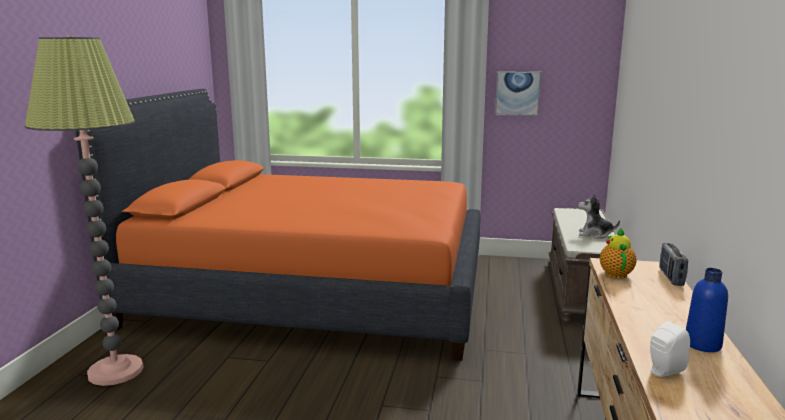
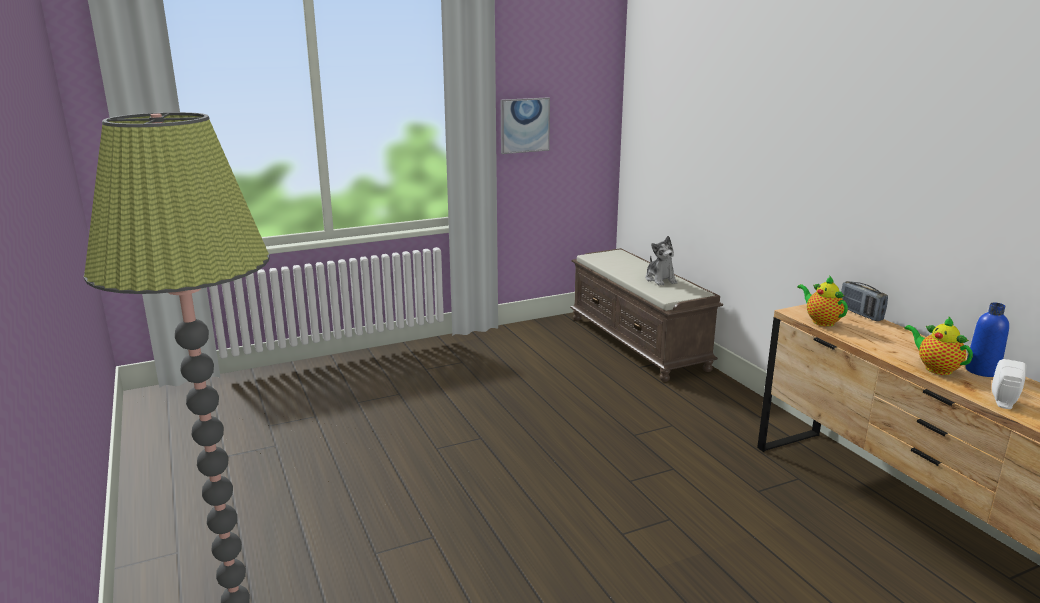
camera: 35 degrees left, 5 degrees up
(314, 292) = (366, 429): orange bed -> none
(594, 234) = (660, 279): plush toy -> plush toy turned 90 degrees counterclockwise
(652, 329) = (935, 368): none -> teapot

